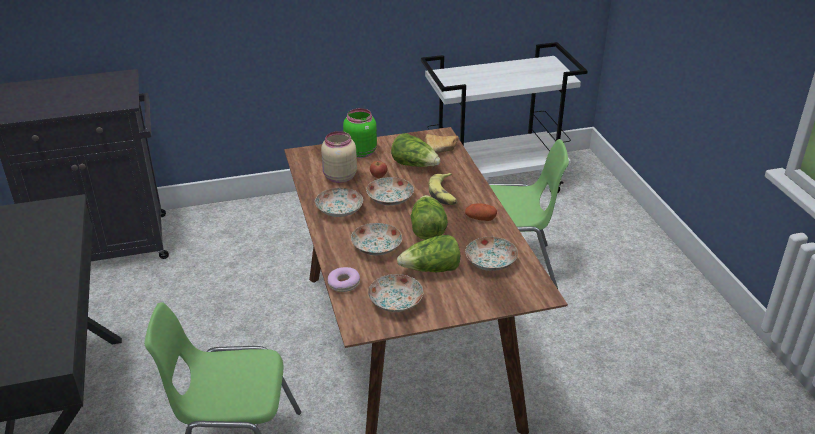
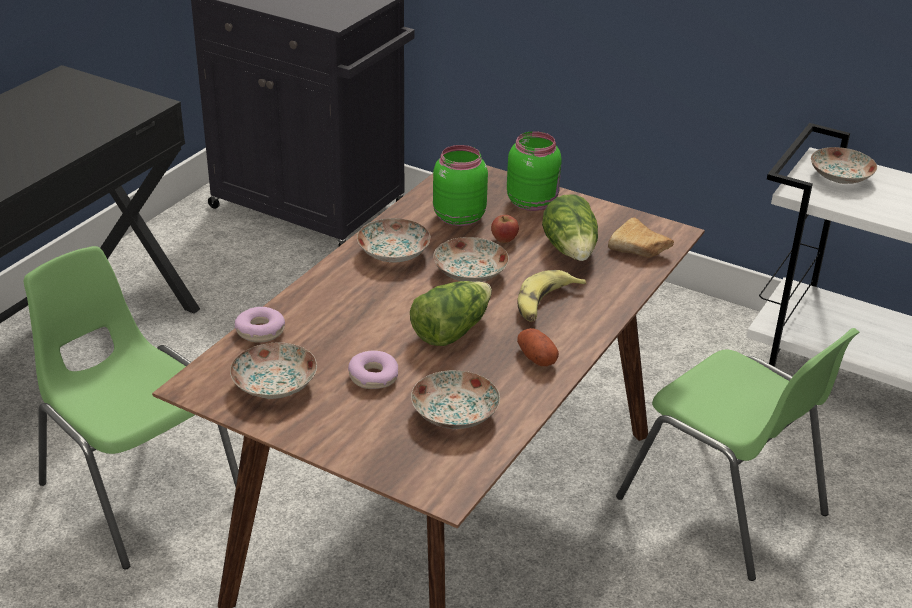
camera: 45 degrees right, 0 degrees up
(339, 177) = (457, 217): beige jar -> green jar
(376, 248) = (359, 315): plate -> plate (839, 176)
(431, 270) = (373, 377): lettuce -> donut

